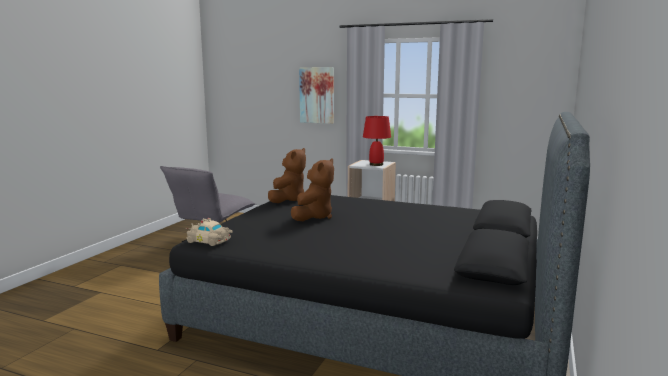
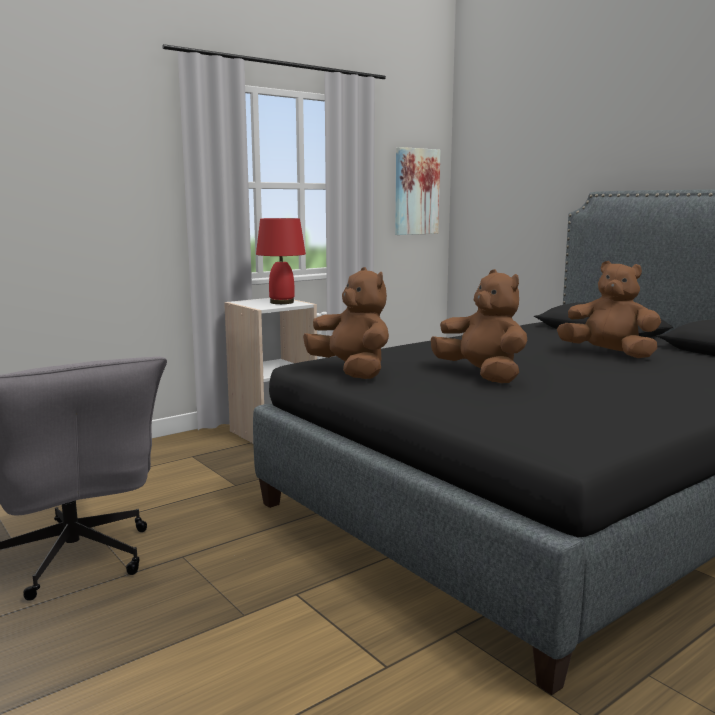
camera: 60 degrees left, 0 degrees up
(209, 241) = (583, 443): beige toy car -> none
(317, 95) = (107, 185): picture -> picture (416, 192)
(419, 233) = (608, 354): none -> brown plush toy

